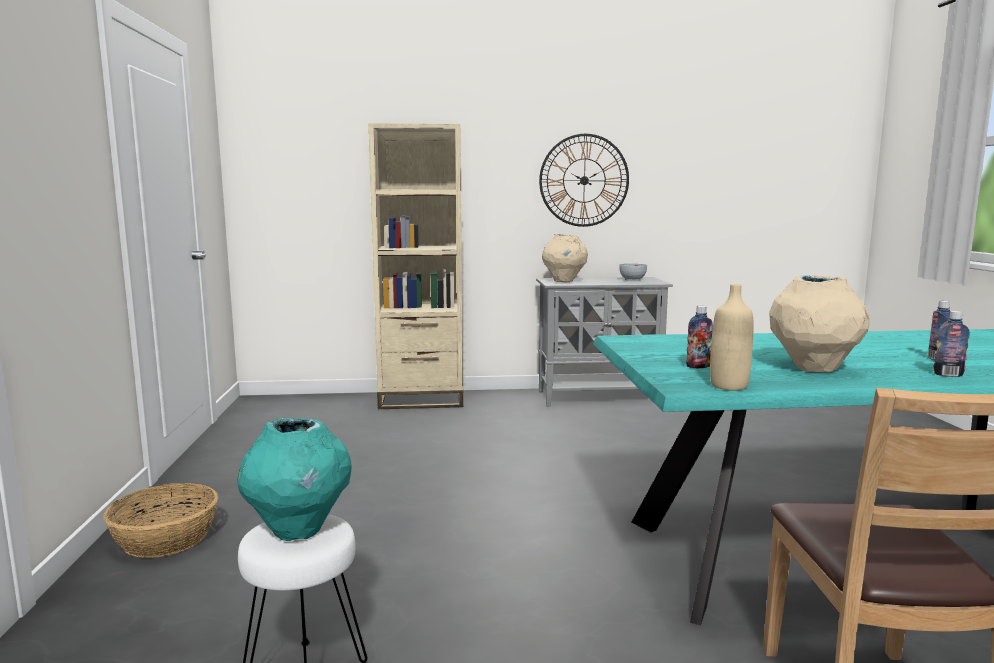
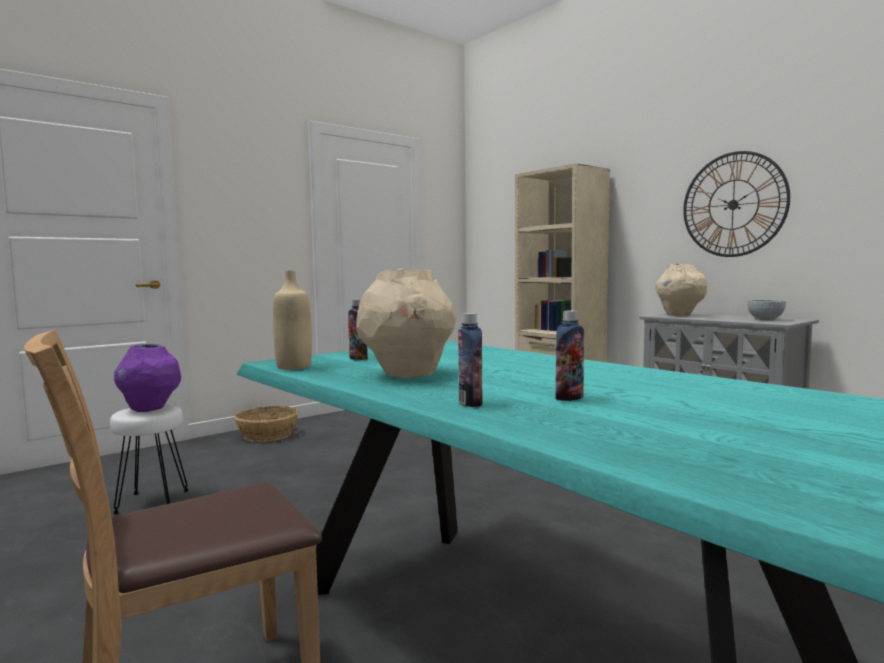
camera: 55 degrees right, 5 degrees down
(298, 529) = (150, 409): turquoise vase -> purple vase

